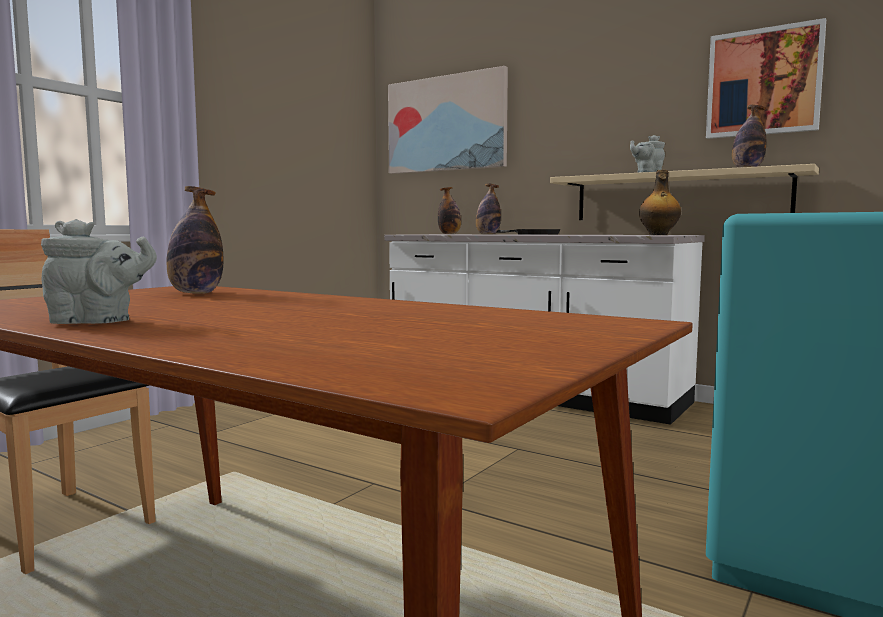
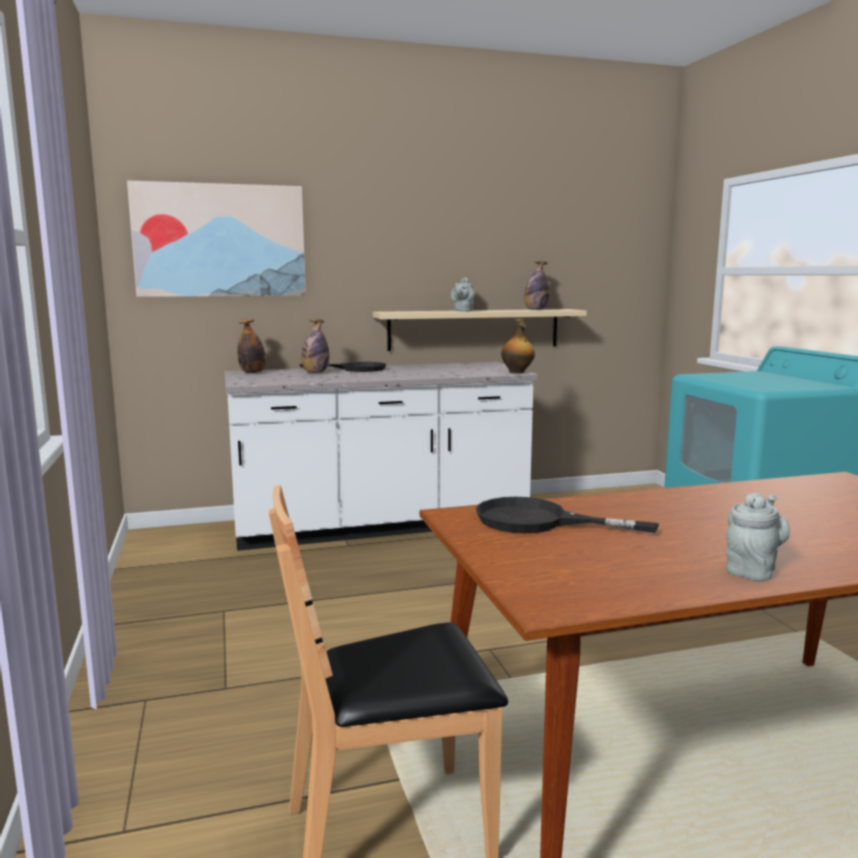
camera: 50 degrees left, 5 degrees up
(196, 293) = (538, 521): bottle -> black frying pan
(763, 82) = (533, 240): picture -> none

